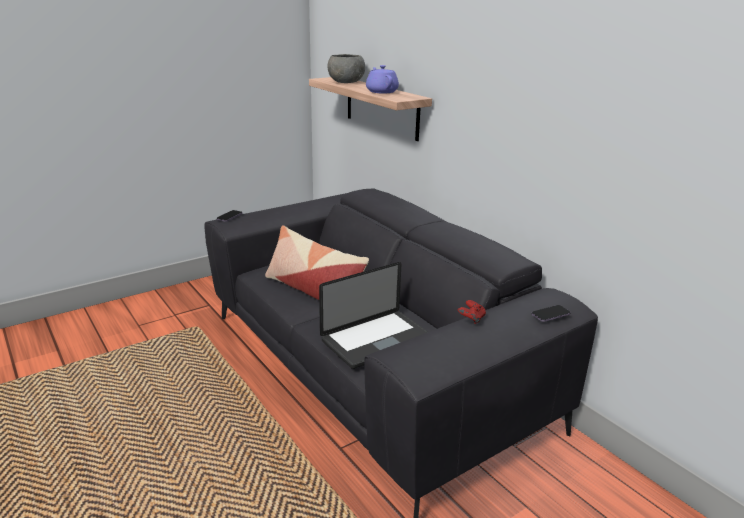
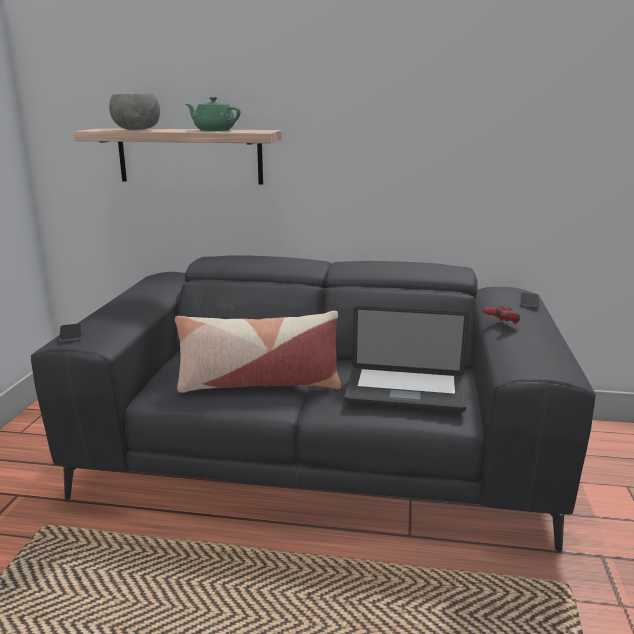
camera: 45 degrees left, 5 degrees down
(376, 340) = (405, 391): laptop -> laptop turned 90 degrees clockwise
(381, 91) = (213, 130): purple teapot -> green teapot

